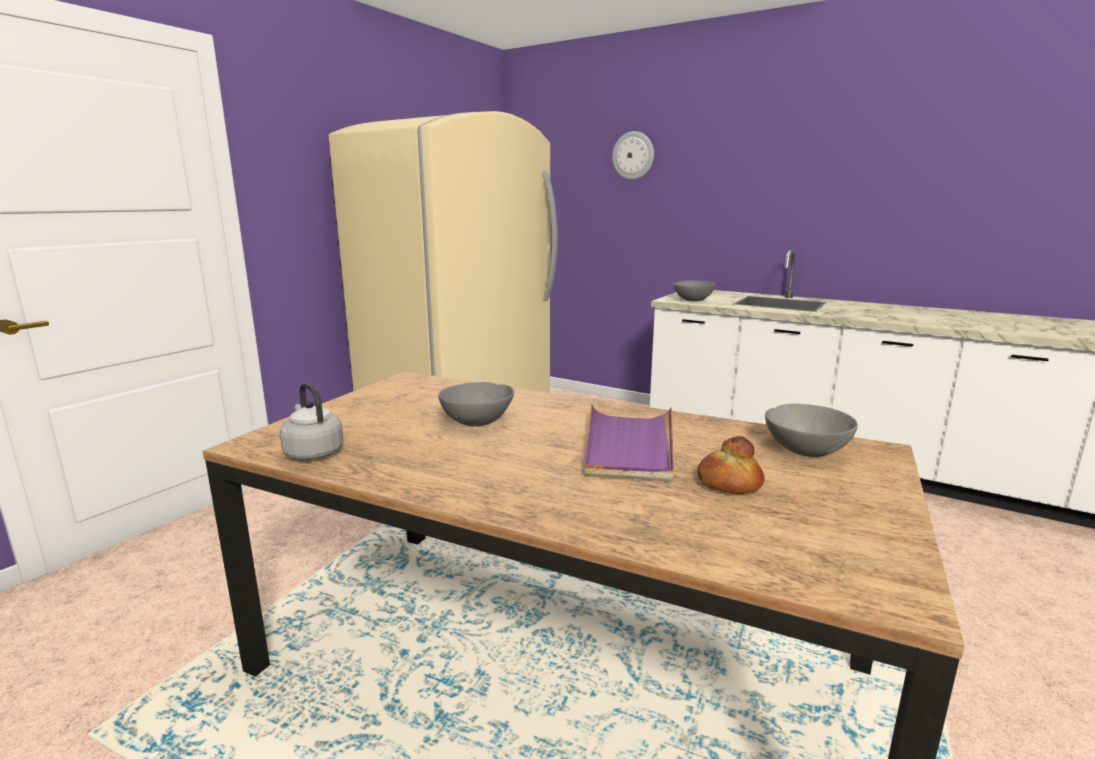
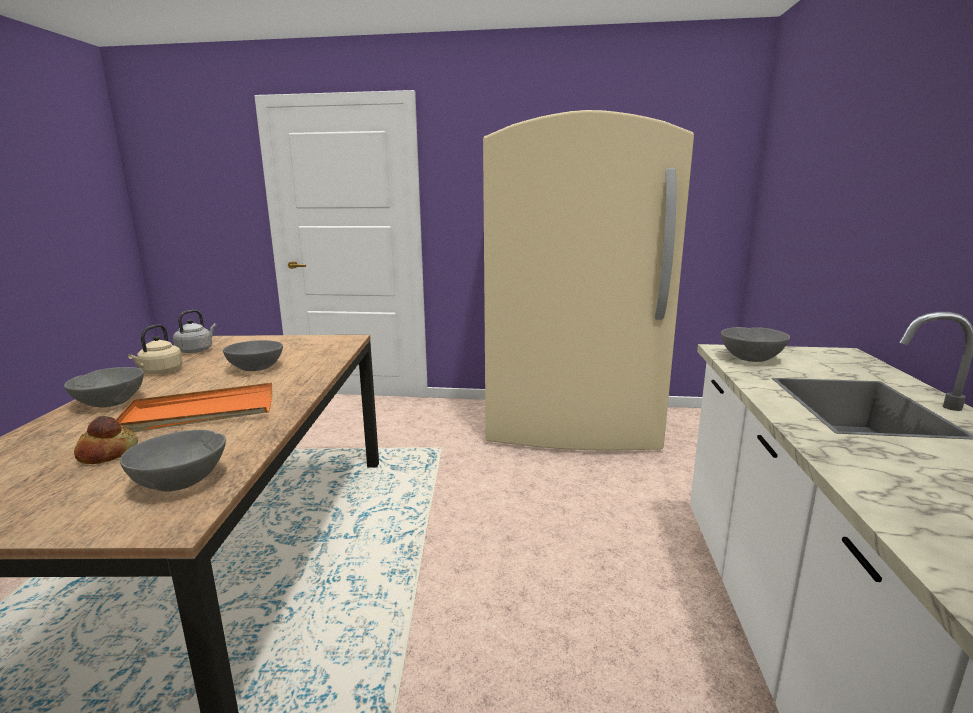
camera: 65 degrees right, 0 degrees up
(413, 472) = (160, 372): none -> beige kettle
(538, 496) = (110, 402): none -> grey bowl
(629, 446) = (200, 413): purple tray -> orange tray
(633, 155) = (844, 136): wall clock -> none

